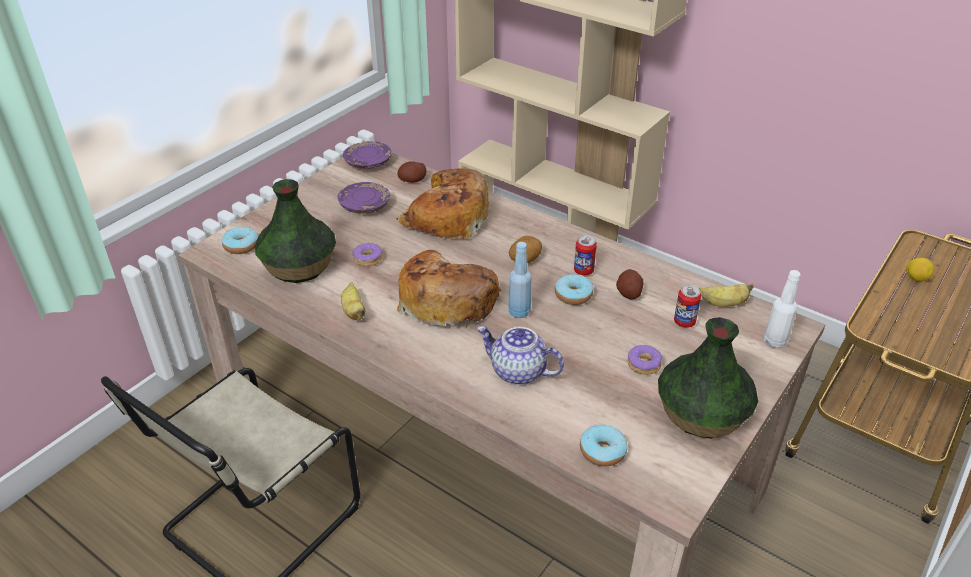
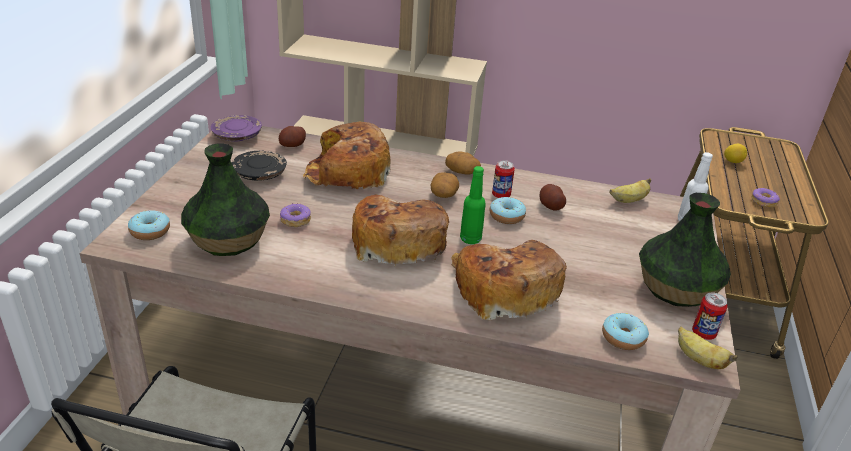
camera: 25 degrees left, 5 degrees down
(354, 311) = (314, 269): banana -> banana (698, 359)
(364, 205) = (259, 174): purple plate -> black plate
(517, 371) = (505, 289): teapot -> bread
(519, 312) = (470, 239): blue bottle -> green bottle
(561, 237) = (462, 172): none -> potato
(644, 364) = (604, 260): donut -> donut (764, 202)
(684, 322) = (610, 220): can -> can (703, 333)

